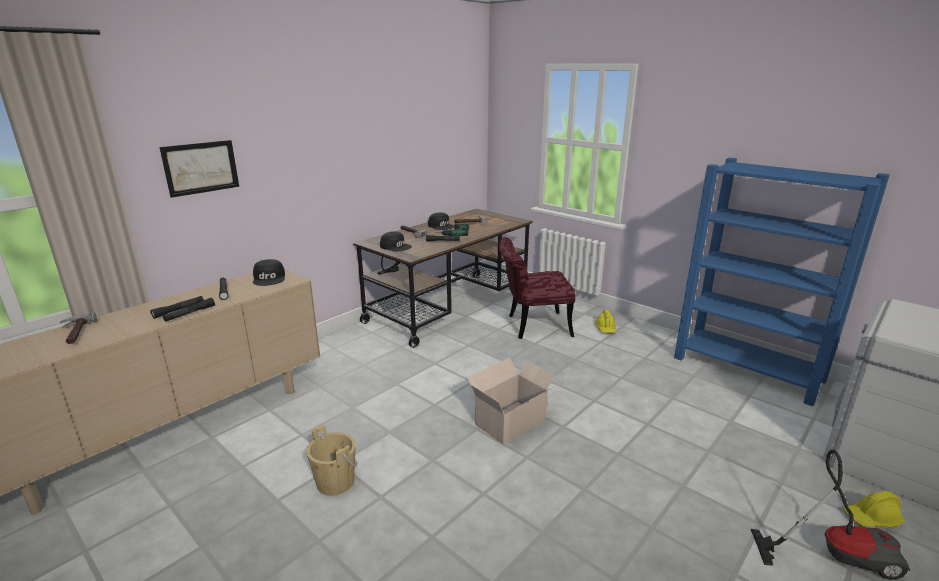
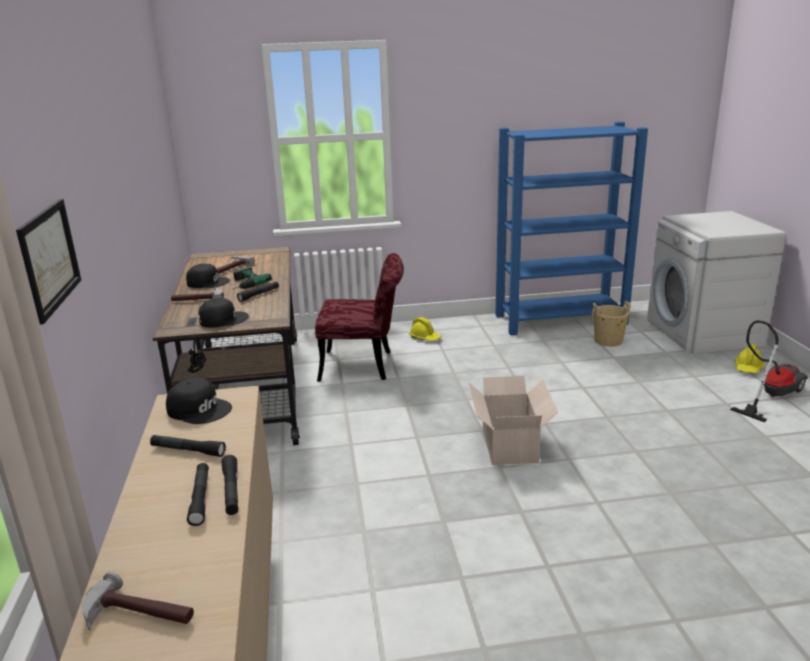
camera: 50 degrees left, 0 degrees up
(335, 482) = (493, 590): beige bucket -> beige bucket (608, 341)
(532, 326) = (365, 366): red chair -> red chair turned 120 degrees counterclockwise

